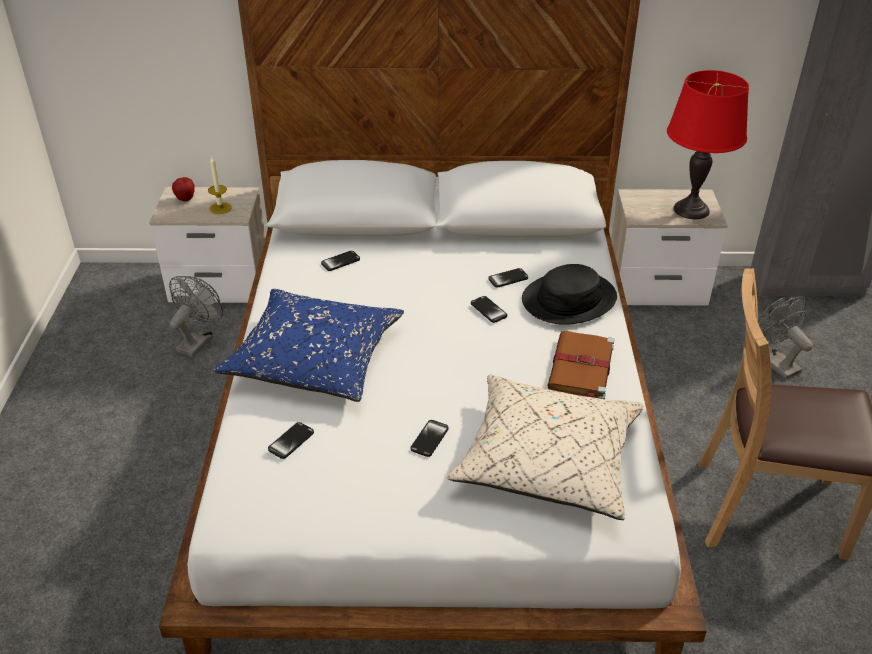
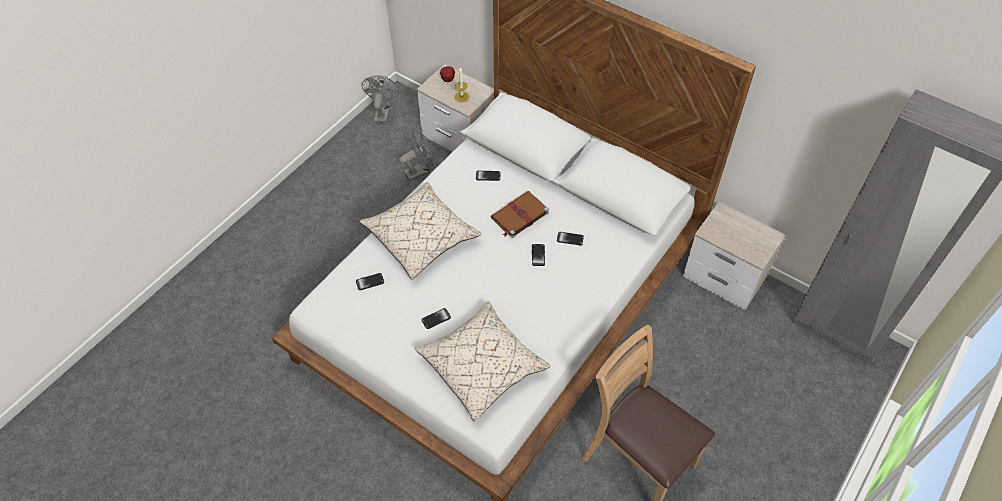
camera: 35 degrees right, 15 degrees up
(314, 359) = (421, 237): blue pillow -> beige pillow
(568, 299) = (590, 273): black hat -> none
(581, 368) = (551, 322): brown book -> brown book (519, 216)
(691, 210) = (750, 244): red table lamp -> none
(774, 363) = (746, 375): grey fan -> grey fan (382, 113)

